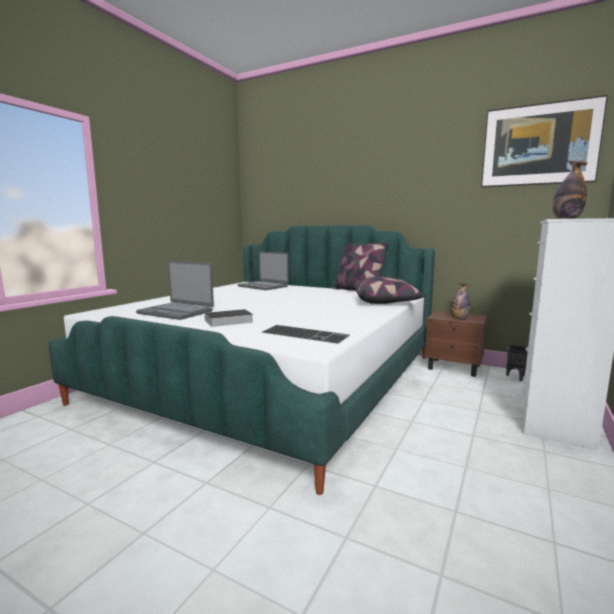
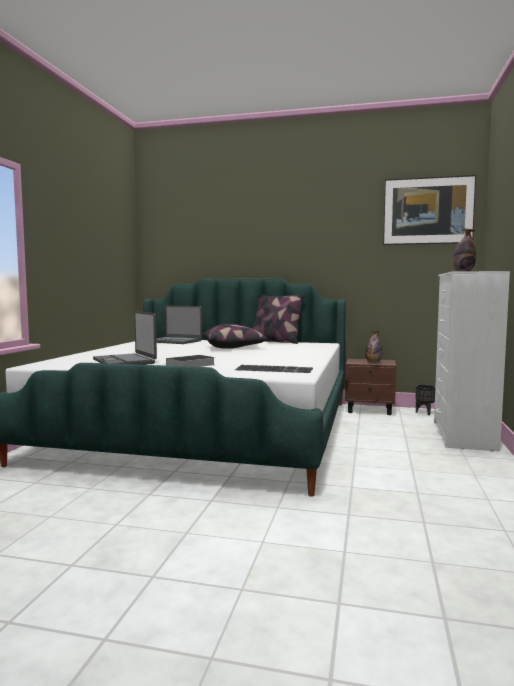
camera: 15 degrees left, 5 degrees down
(176, 312) = (125, 361): laptop -> laptop turned 45 degrees clockwise
(386, 302) = (313, 348): pillow -> pillow (234, 347)

